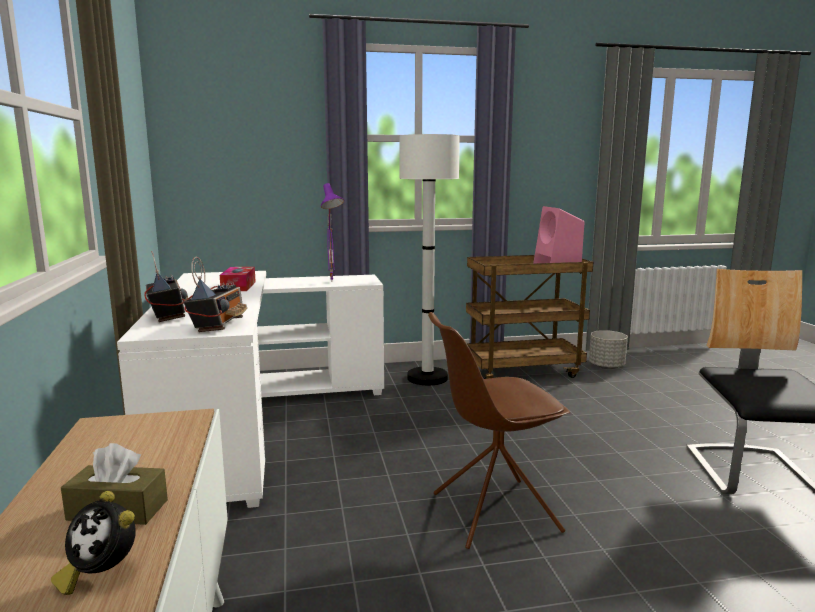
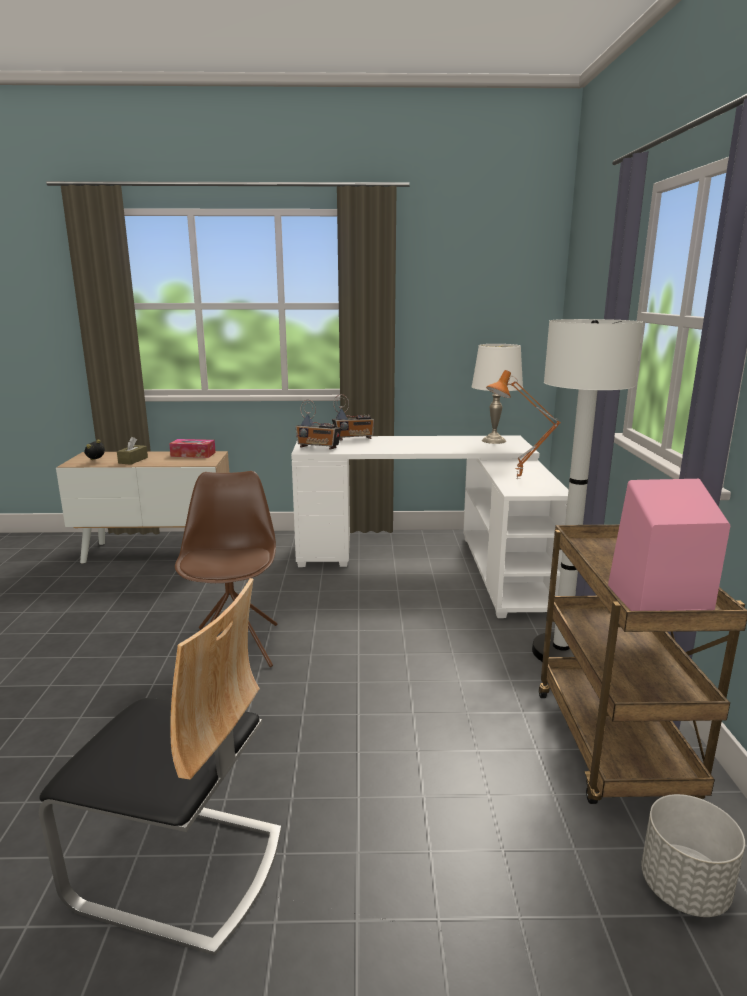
camera: 100 degrees right, 5 degrees up
(207, 278) = (493, 440): none -> white table lamp
(238, 286) = (452, 448): tissue box -> tissue box (193, 454)
(333, 281) = (518, 479): purple table lamp -> orange table lamp

